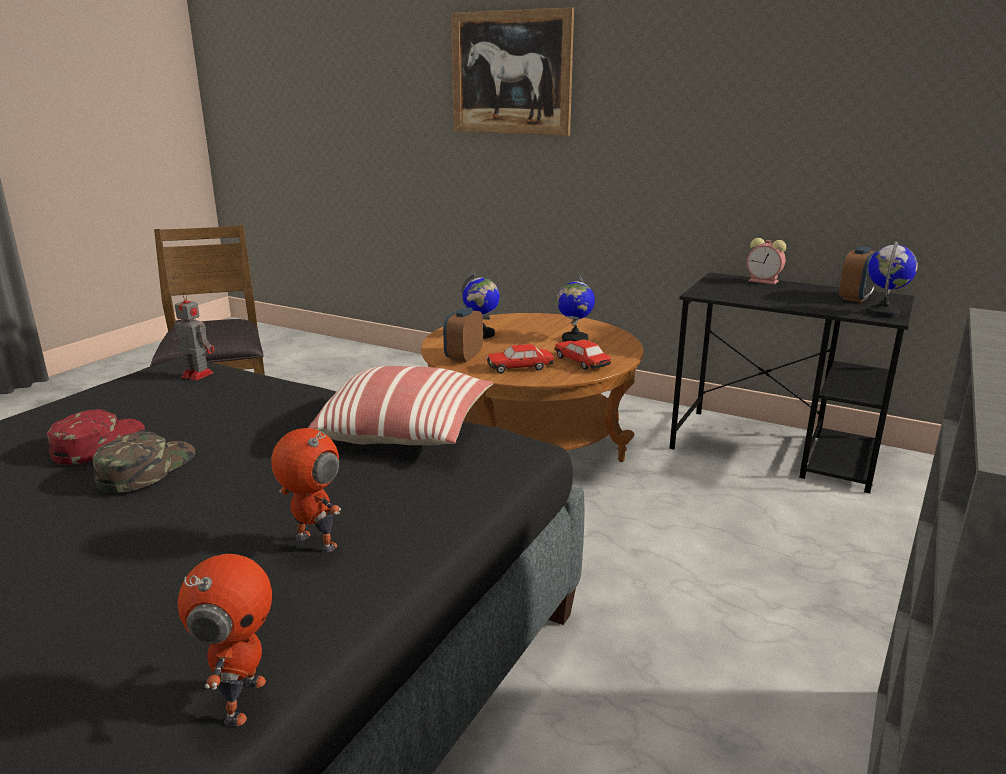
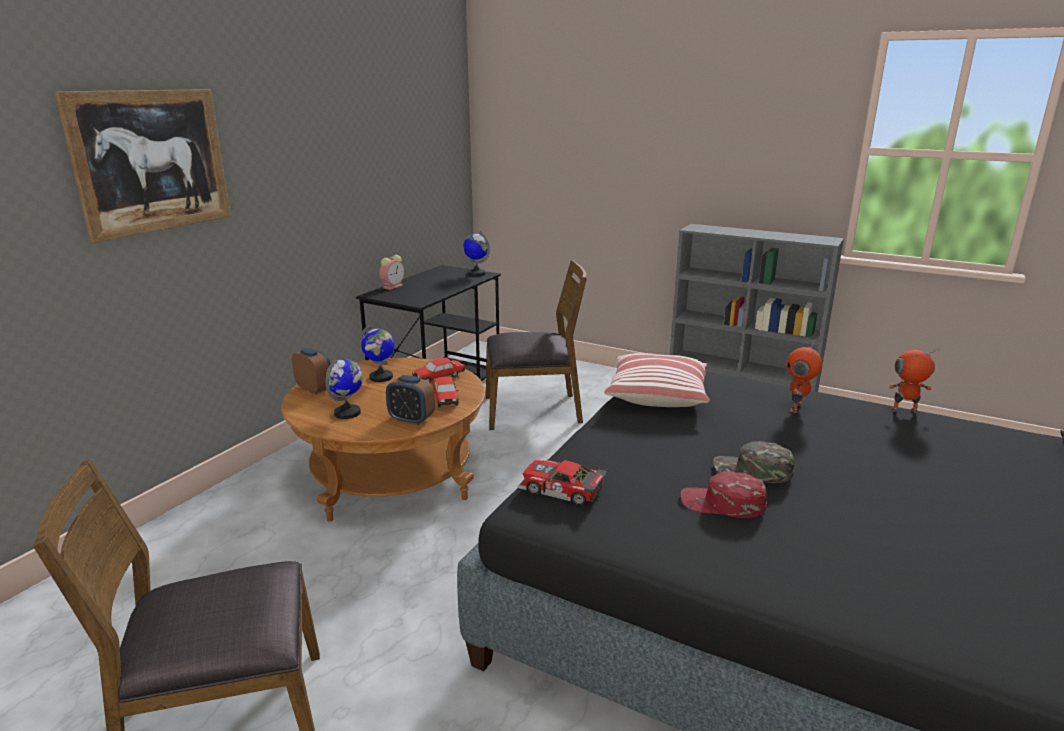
camera: 90 degrees left, 0 degrees up
(196, 375) = (561, 490): toy robot -> toy car
(742, 524) = (533, 410): none -> brown chair
(855, 298) = (443, 274): alarm clock -> alarm clock (314, 388)

